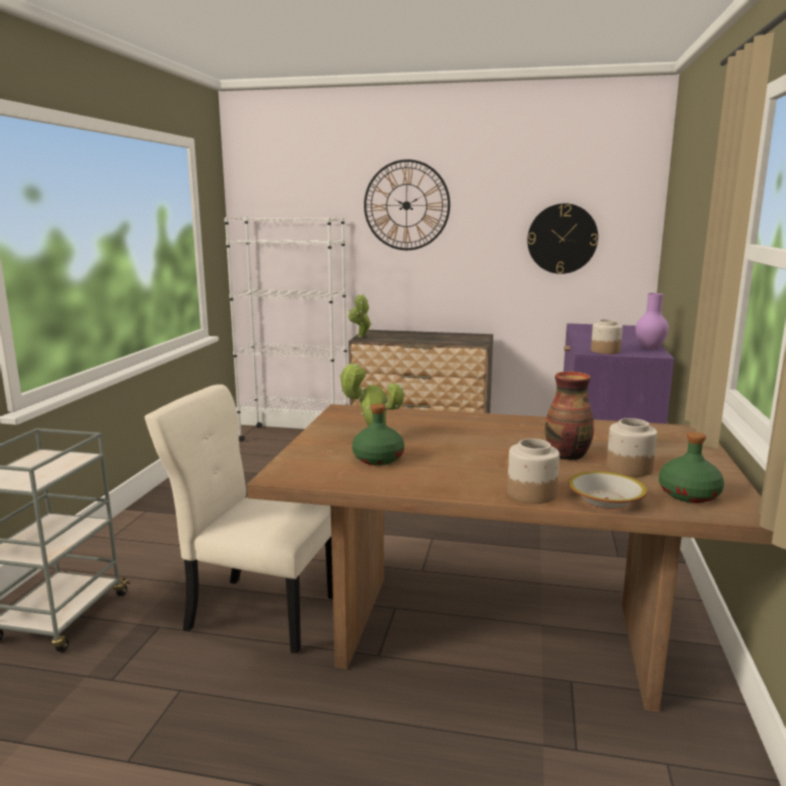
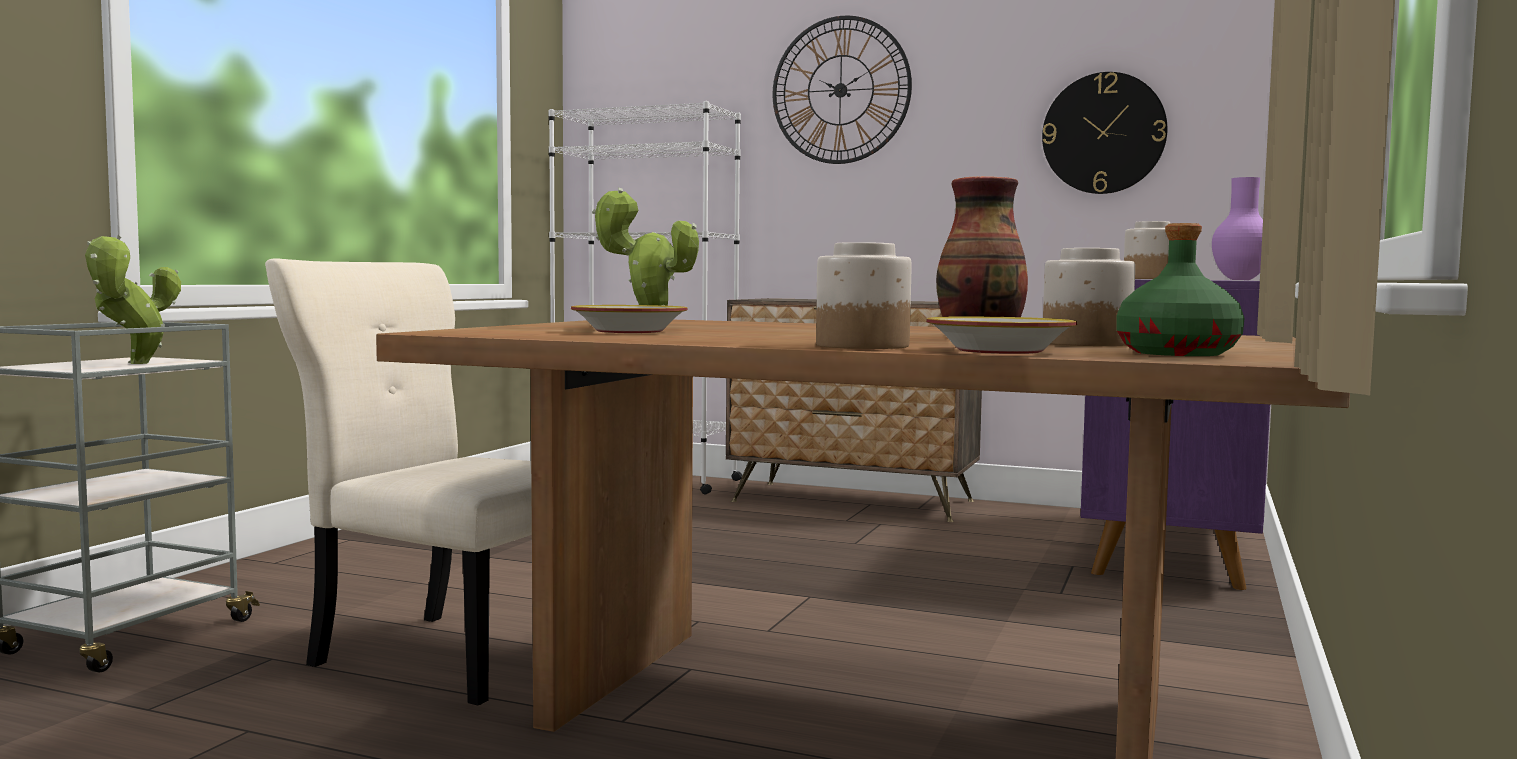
camera: 10 degrees right, 10 degrees down
(361, 337) = (752, 299): potted plant -> potted plant (135, 364)
(377, 459) = (628, 331): green bottle -> bowl

